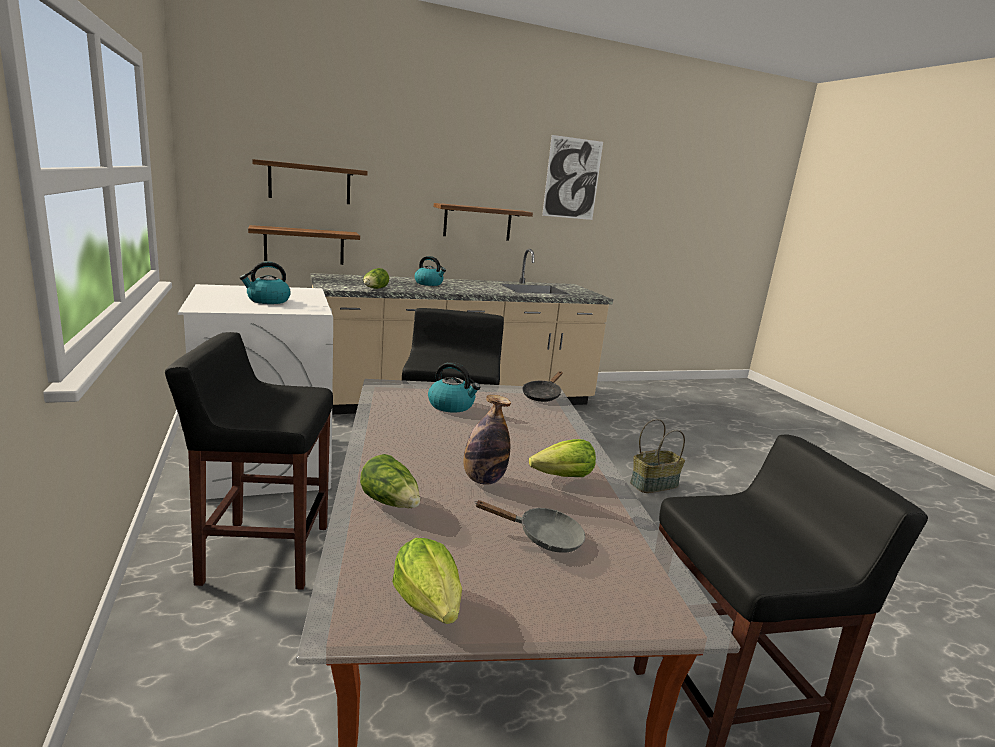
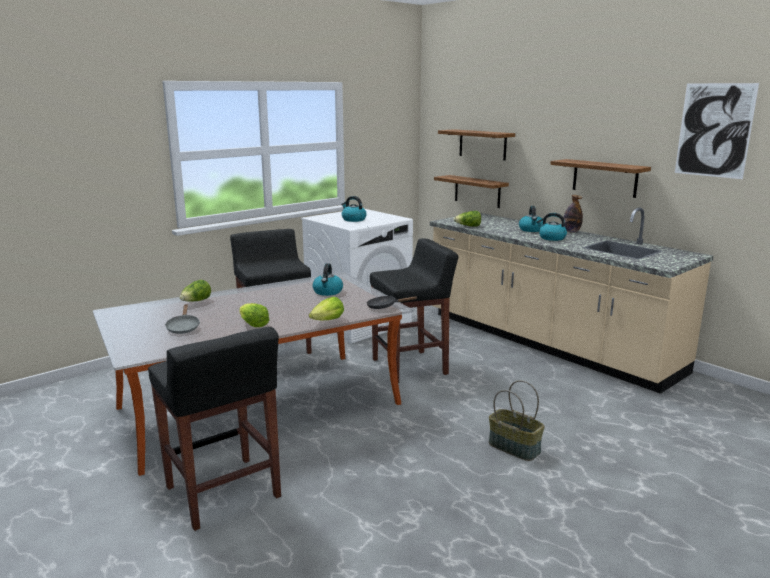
camera: 70 degrees right, 0 degrees up
(429, 603) = (125, 318): lettuce -> lettuce (328, 321)
(471, 288) = (551, 238): none -> kettle
(483, 480) = (233, 311): bottle -> bottle (571, 231)

